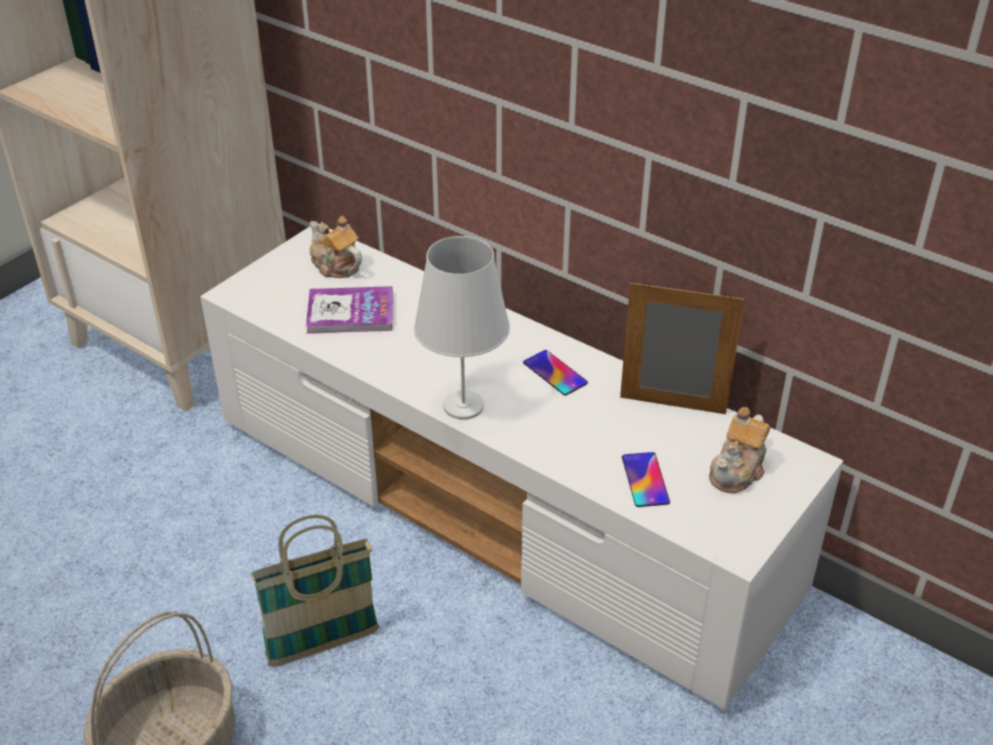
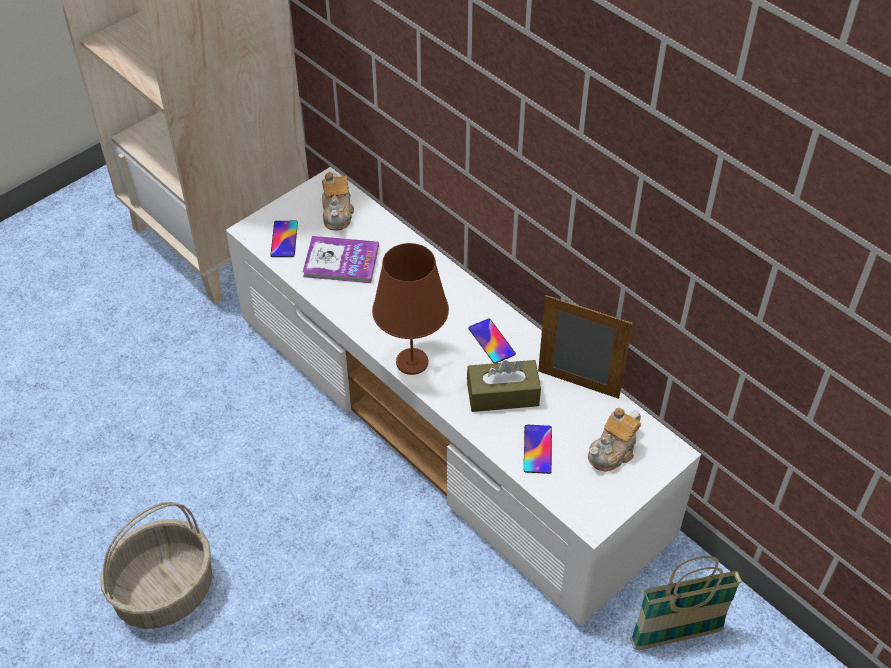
camera: 10 degrees right, 10 degrees up
(275, 298) = (284, 239): none -> phone
(323, 645) = (288, 524): basket -> basket (676, 636)
(335, 266) = (338, 213): teapot -> teapot turned 150 degrees counterclockwise
(464, 406) = (412, 362): white table lamp -> brown table lamp
(585, 427) = (503, 395): none -> brown tissue box

